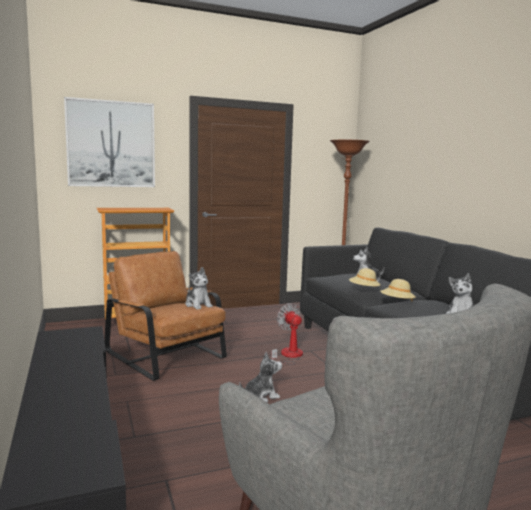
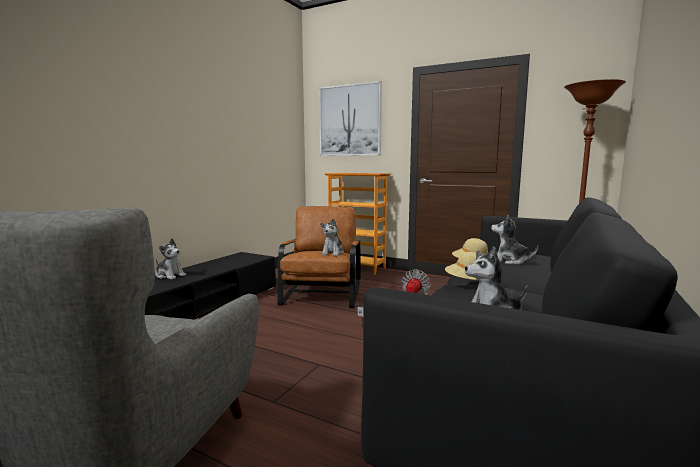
camera: 50 degrees right, 0 degrees up
(261, 396) = (311, 342): plush toy -> plush toy (170, 275)

